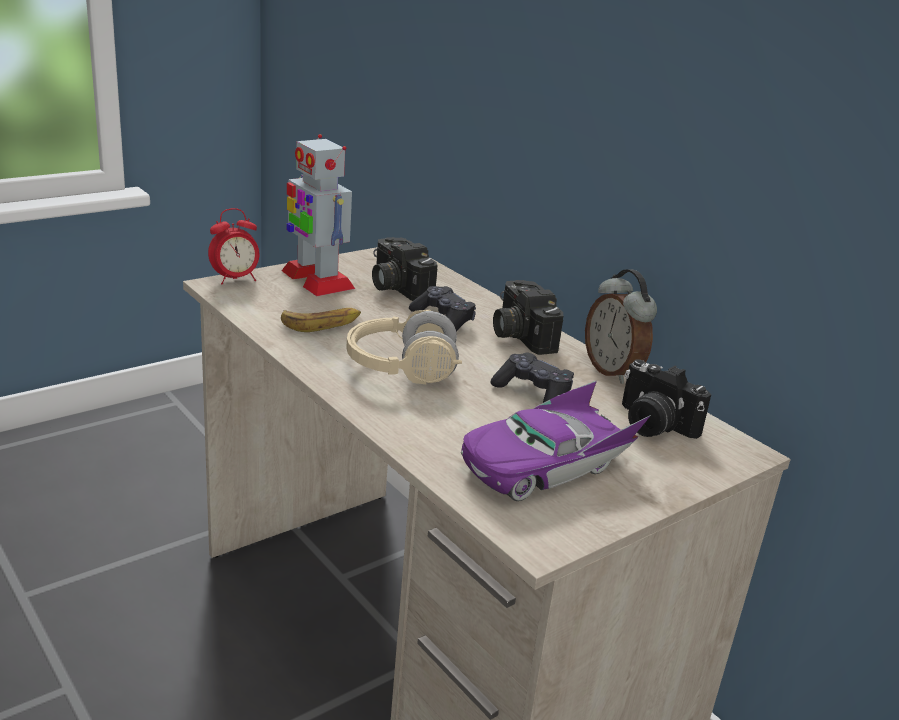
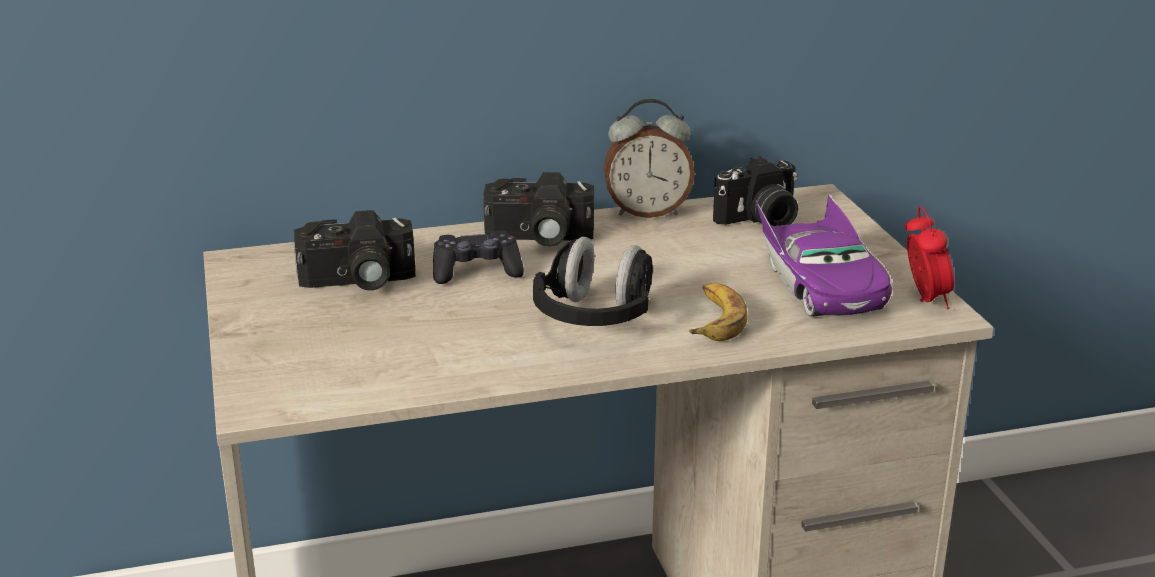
camera: 65 degrees left, 0 degrees up
(235, 279) = (247, 389): alarm clock -> alarm clock (924, 300)
(316, 279) = (293, 329): toy robot -> none
(322, 324) = (441, 346): banana -> banana (714, 319)
(402, 370) = (595, 317): beige headphones -> black headphones
(533, 393) = (678, 259): black game controller -> none

